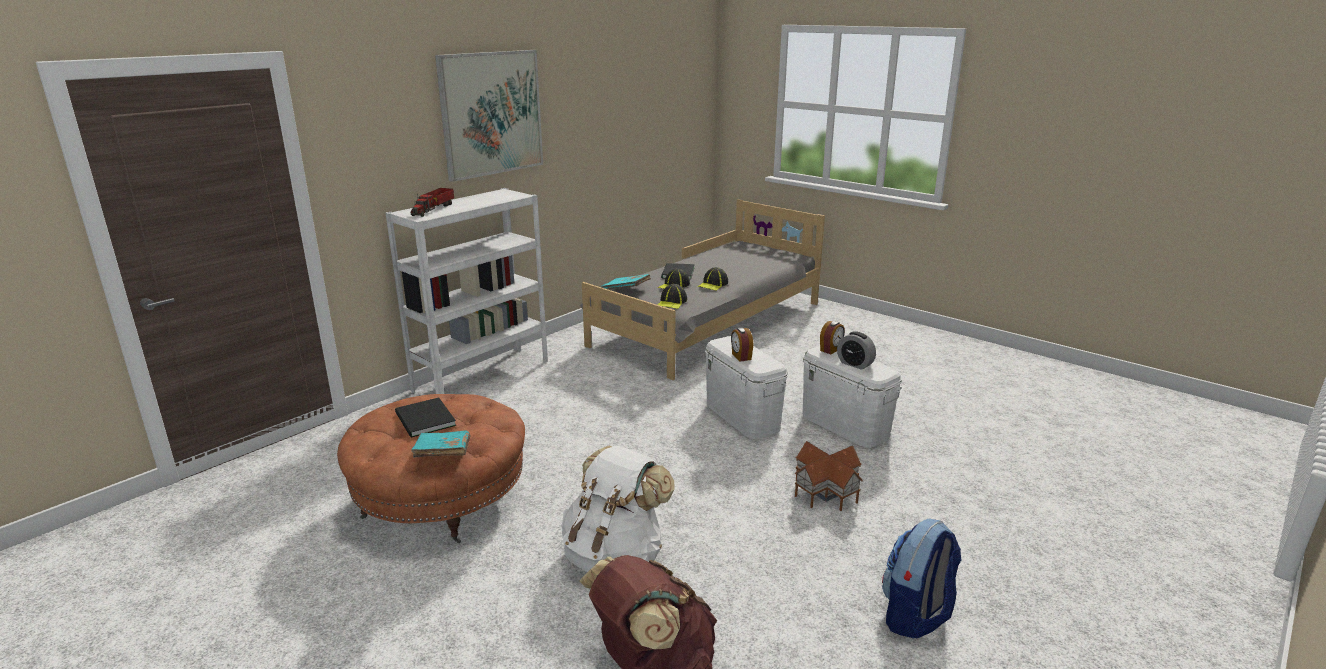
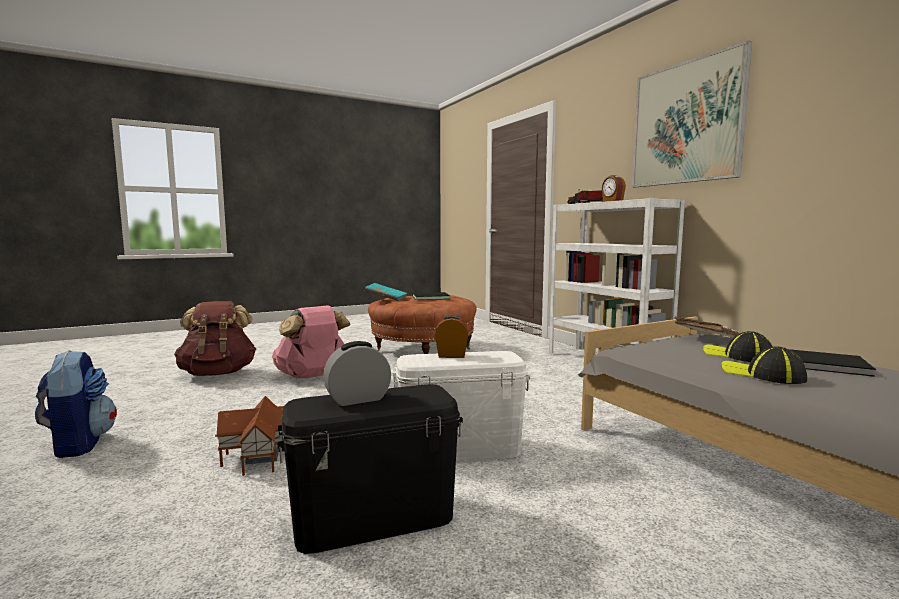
camera: 110 degrees right, 15 degrees down
(615, 556) = (312, 376): white backpack -> pink backpack
(626, 290) = (705, 338): turquoise book -> white book
(672, 302) = (654, 349): cap -> none
(831, 350) = (424, 397): alarm clock -> alarm clock (612, 201)
(845, 425) = (373, 519): white storage box -> black storage box

